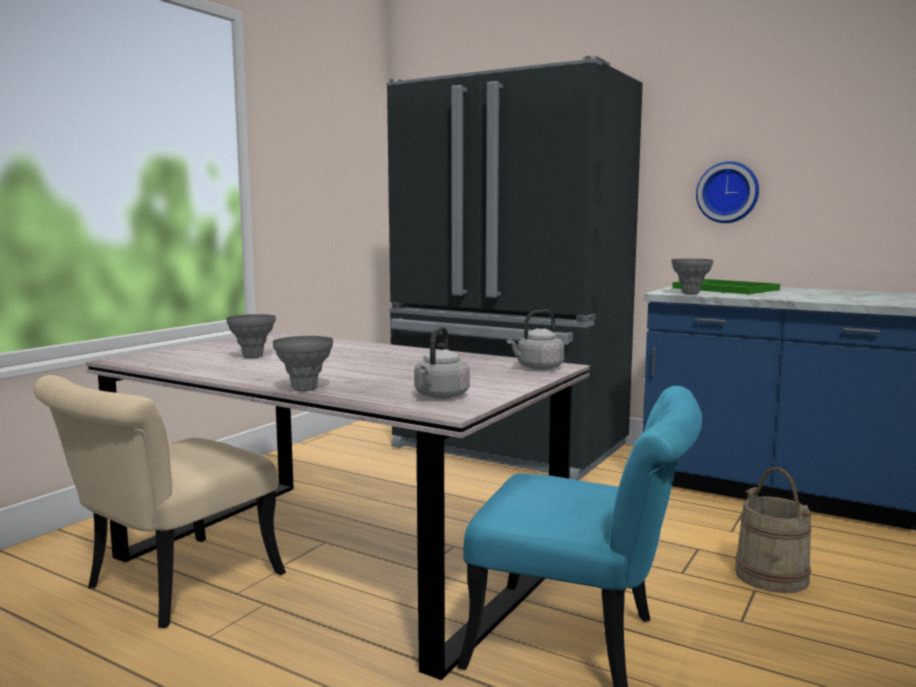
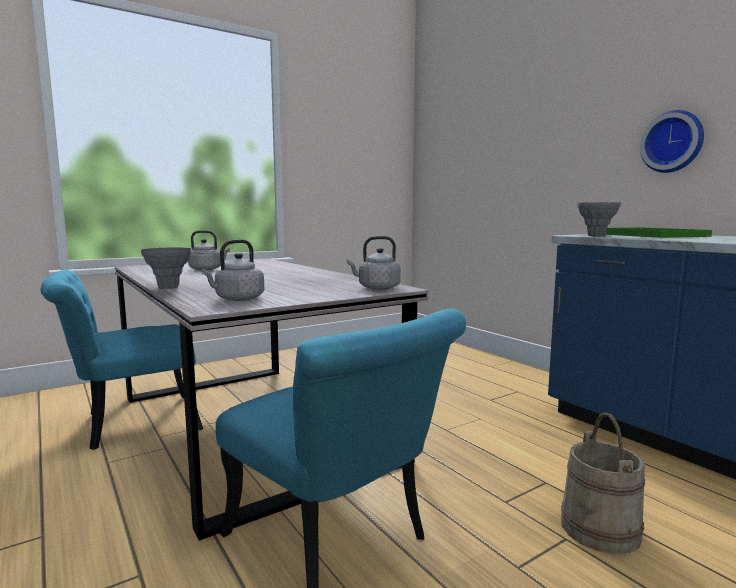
camera: 25 degrees right, 0 degrees up
(168, 588) = (128, 424): beige chair -> turquoise chair
(252, 357) = (207, 269): grey vase -> grey kettle
(508, 447) = (464, 367): black fridge -> none

